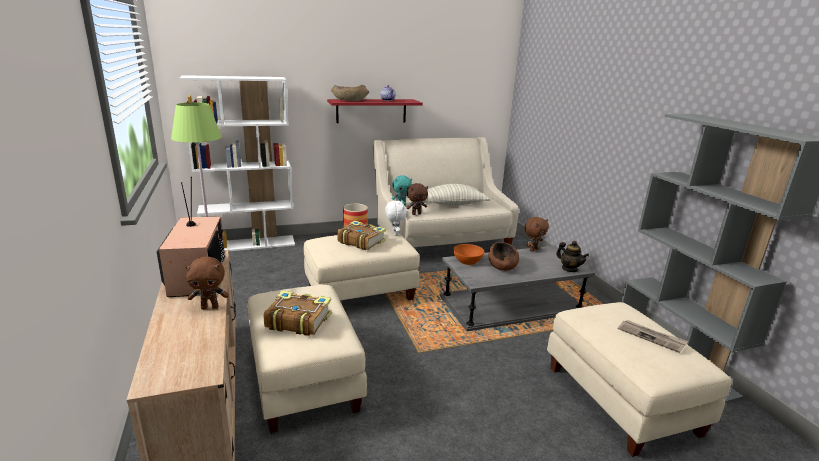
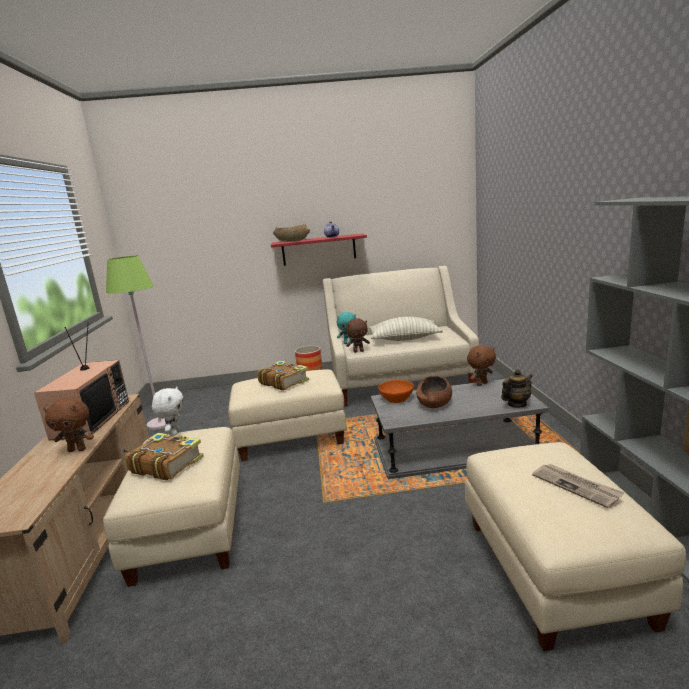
camera: 15 degrees right, 5 degrees down
(250, 244) = (208, 391): white bookcase -> none
(394, 234) = (325, 373): white plush toy -> white plush toy (174, 433)
(569, 269) = (516, 404): teapot -> teapot turned 90 degrees counterclockwise

